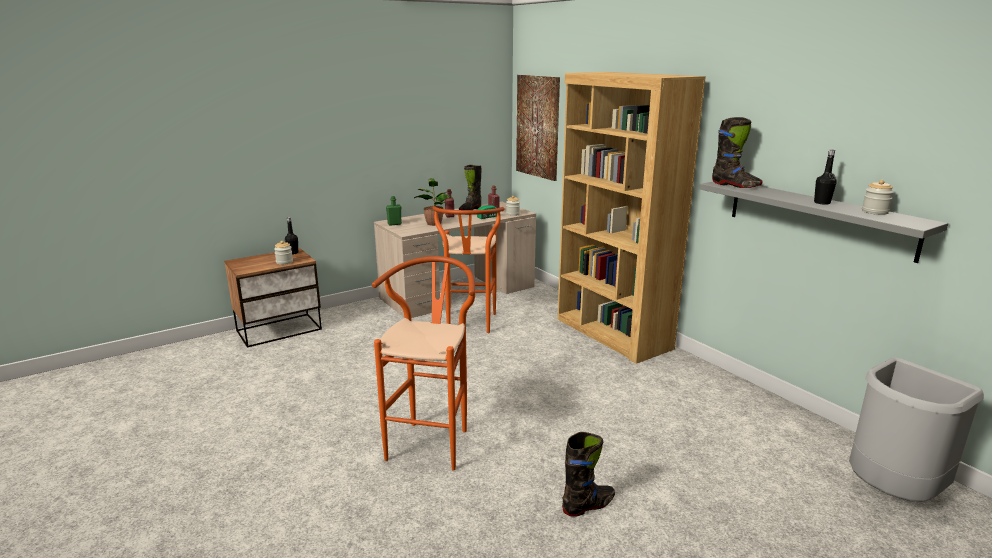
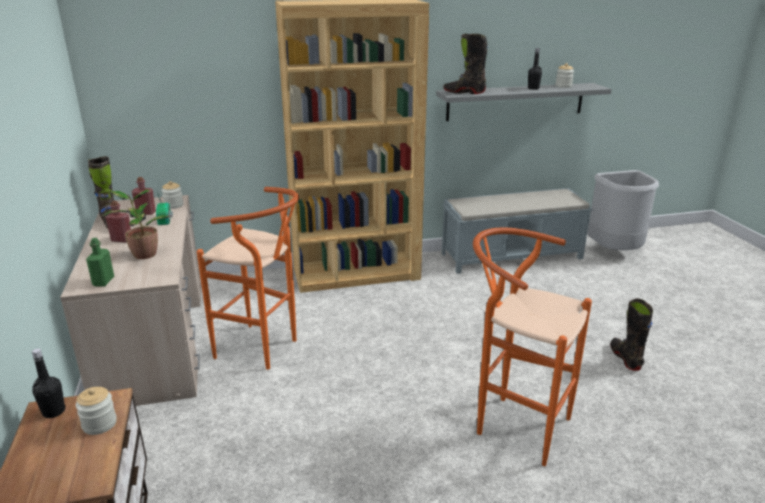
camera: 70 degrees left, 5 degrees up
(538, 127) = (144, 84): picture -> none
(735, 185) = (464, 92): black boot -> black boot turned 135 degrees counterclockwise
(759, 408) = (512, 256): none -> grey bench

